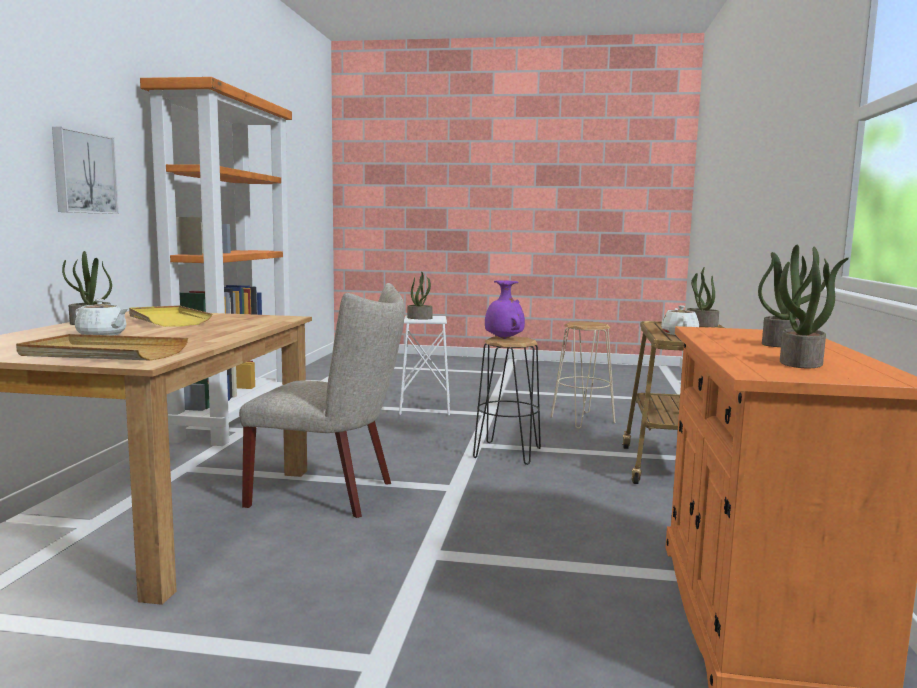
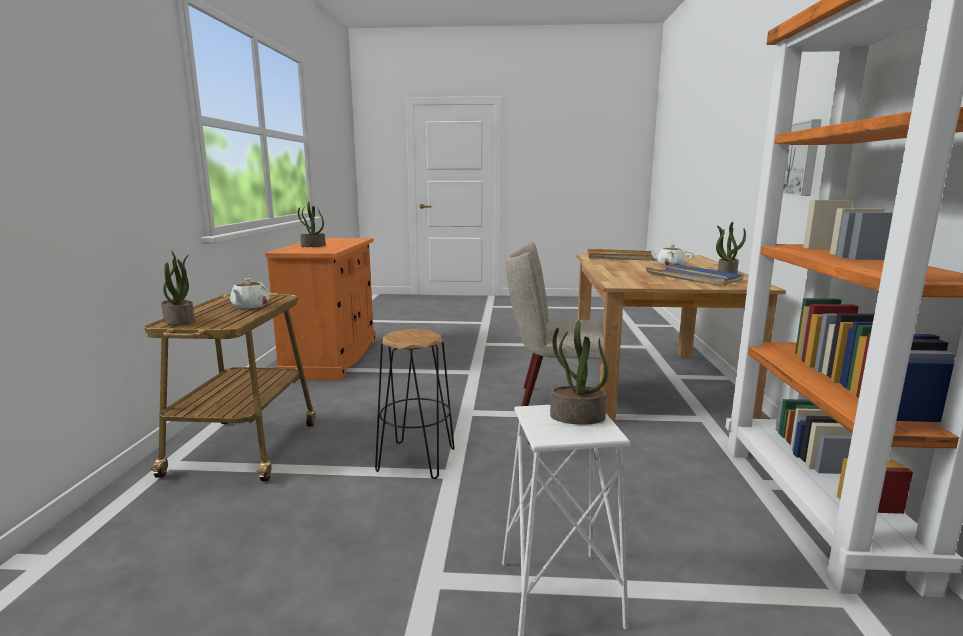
camera: 175 degrees right, 5 degrees up
(167, 320) = (693, 278): yellow tray -> blue tray
(503, 339) = (420, 335): purple vase -> none
(582, 420) = (261, 564): beige stool -> none
(802, 363) = (335, 241): potted plant -> none

